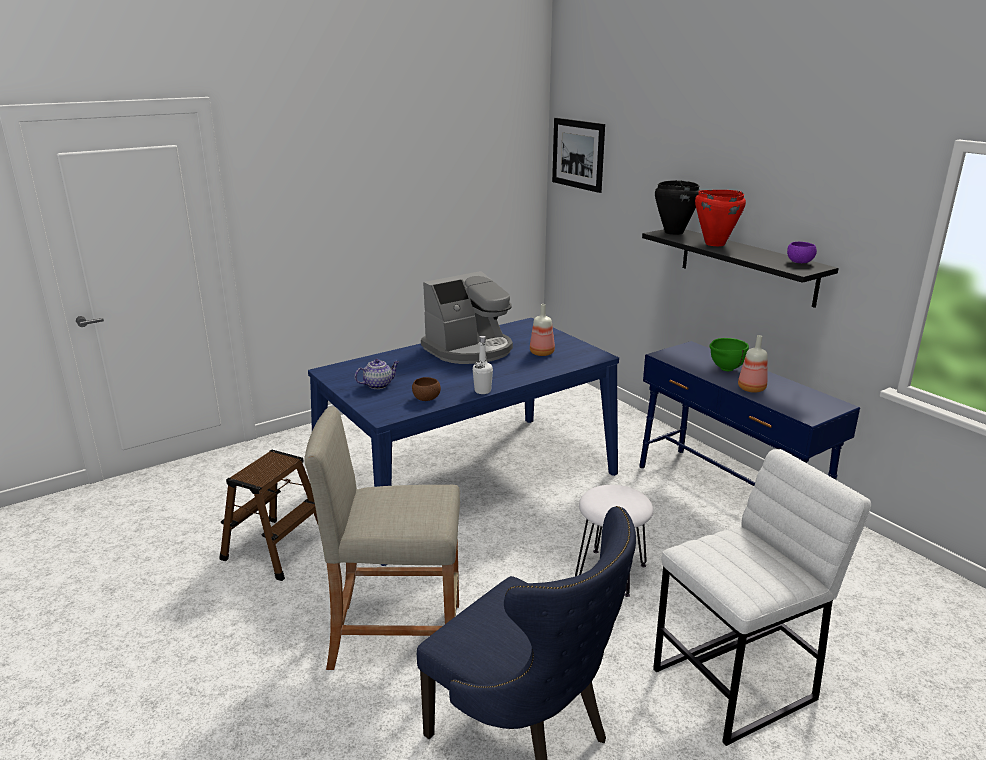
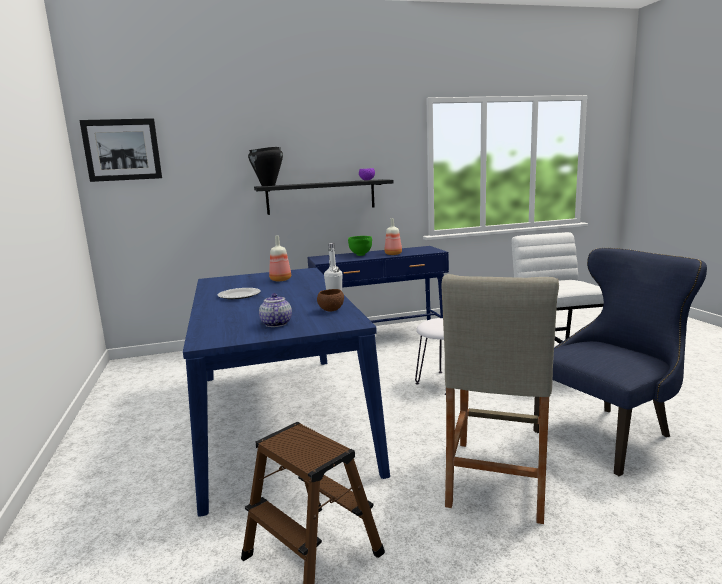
camera: 70 degrees left, 10 degrees down
(469, 349) = (239, 295): coffee machine -> plate
(714, 244) = (308, 183): red cooking pot -> none

